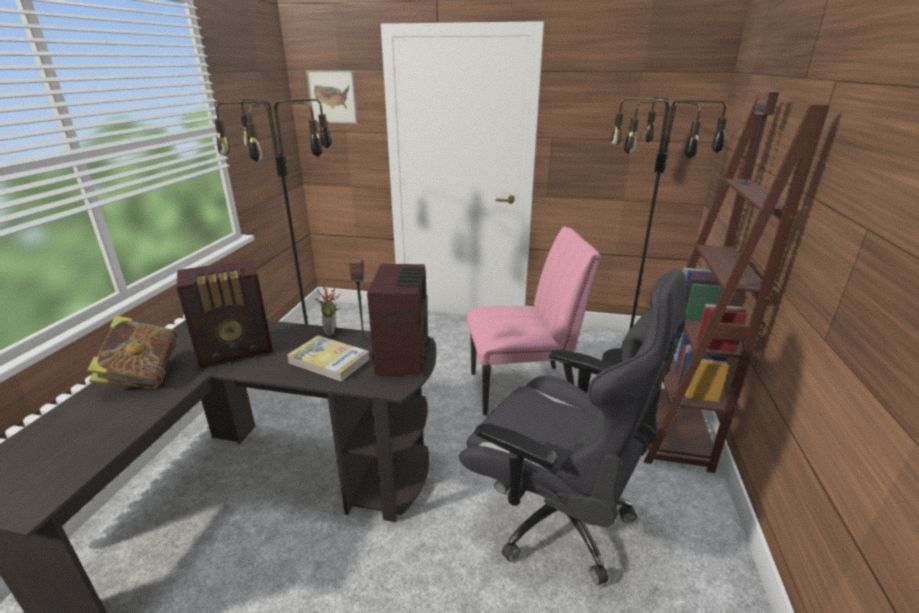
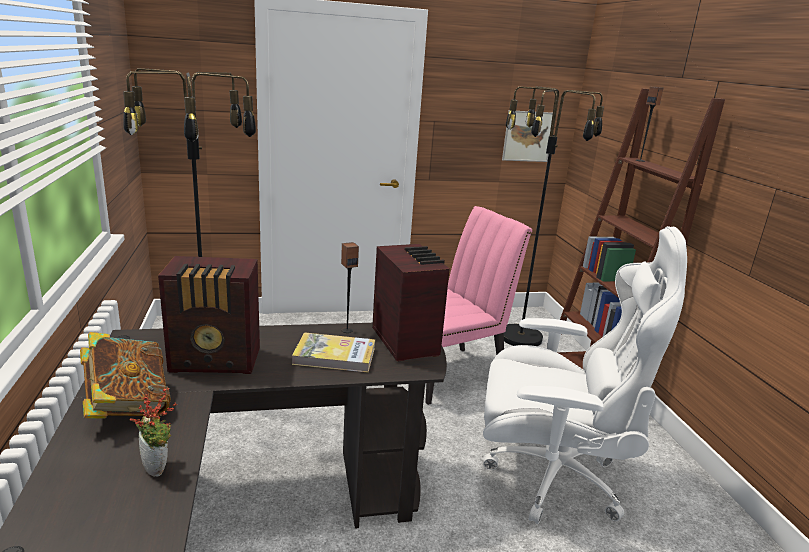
camera: 25 degrees left, 5 degrees down
(237, 350) = (217, 361): radio -> radio turned 45 degrees clockwise
(332, 97) = (189, 70): picture -> picture (527, 136)
(332, 332) = (307, 329): potted plant -> potted plant (159, 468)
(550, 515) = (544, 477): black office chair -> white office chair

